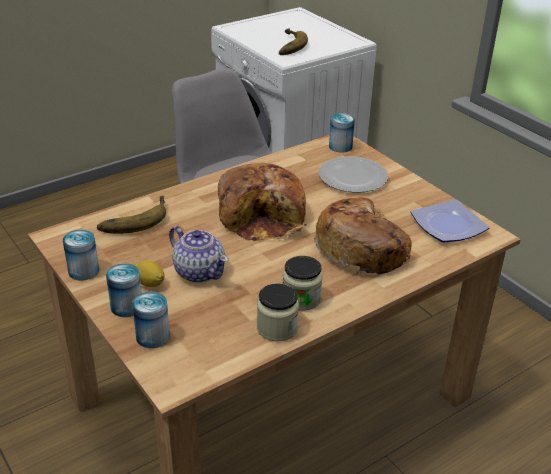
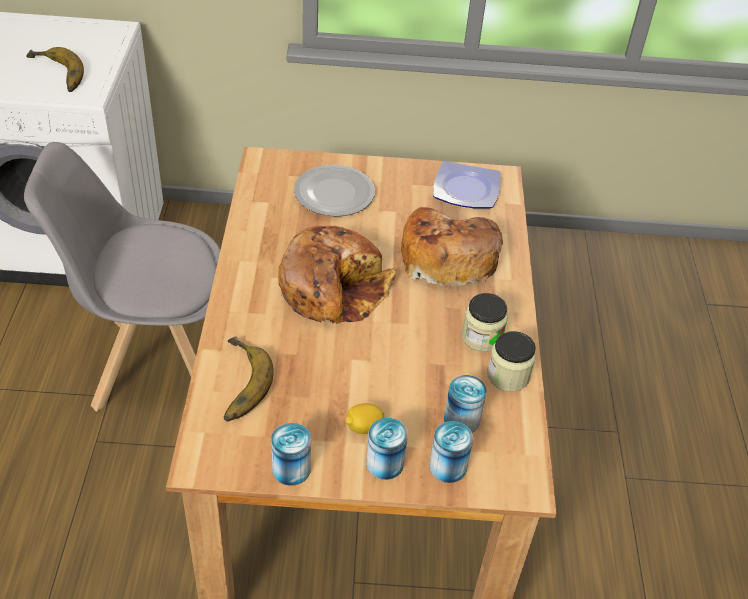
camera: 55 degrees left, 10 degrees up
(199, 271) = (379, 381): teapot -> none
(340, 146) = (272, 167): can -> can (461, 419)

